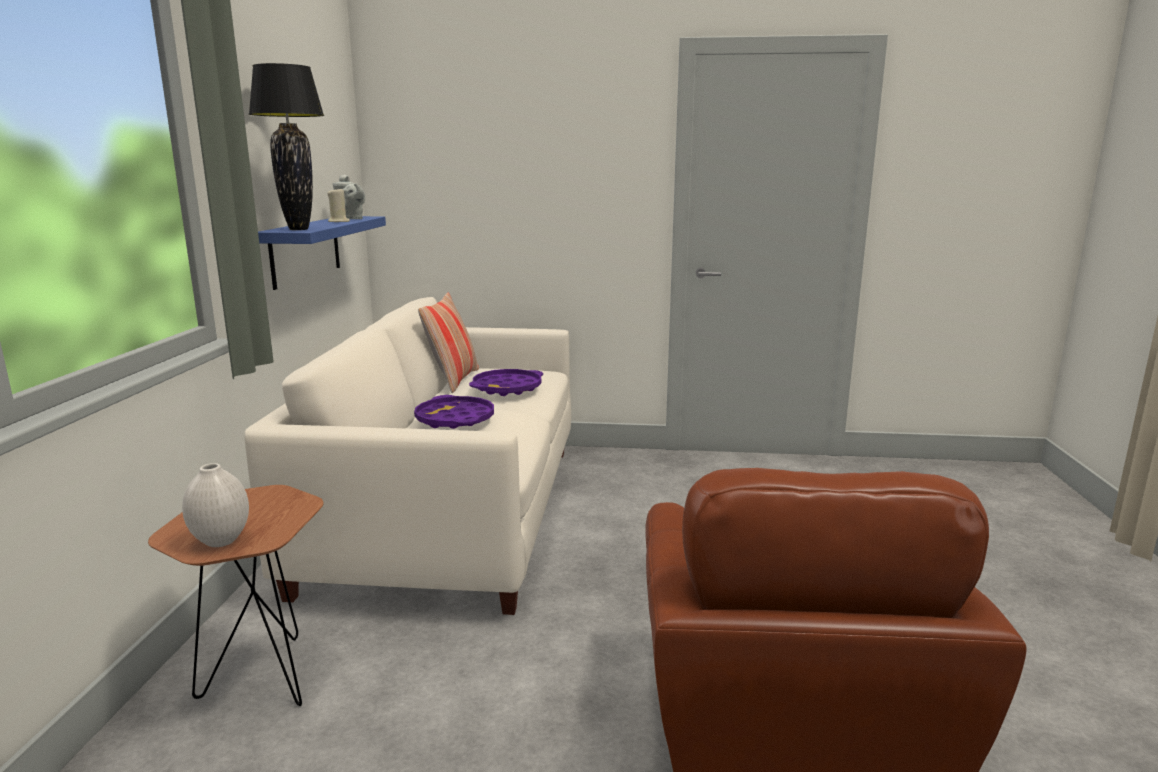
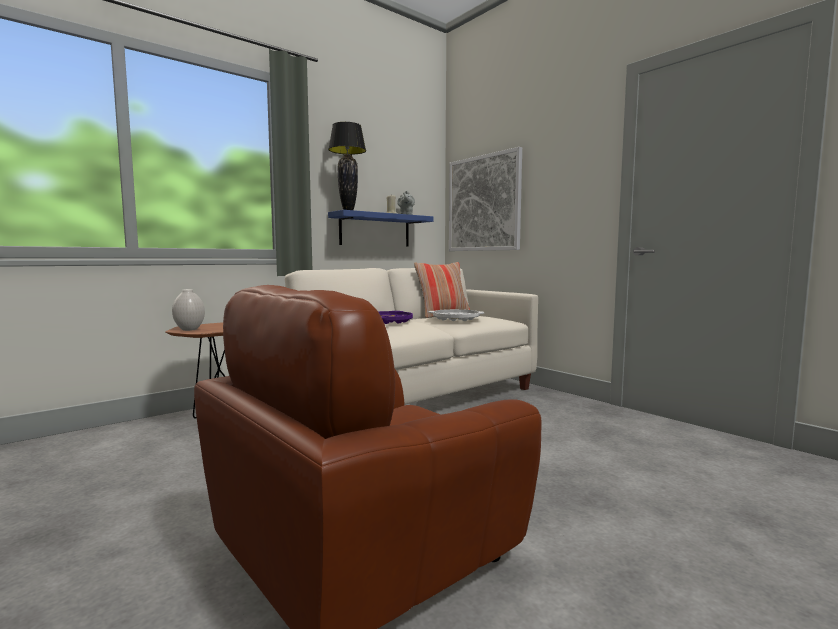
camera: 45 degrees right, 10 degrees down
(451, 192) = (484, 203): none -> picture
(507, 388) = (456, 319): purple tray -> white tray

